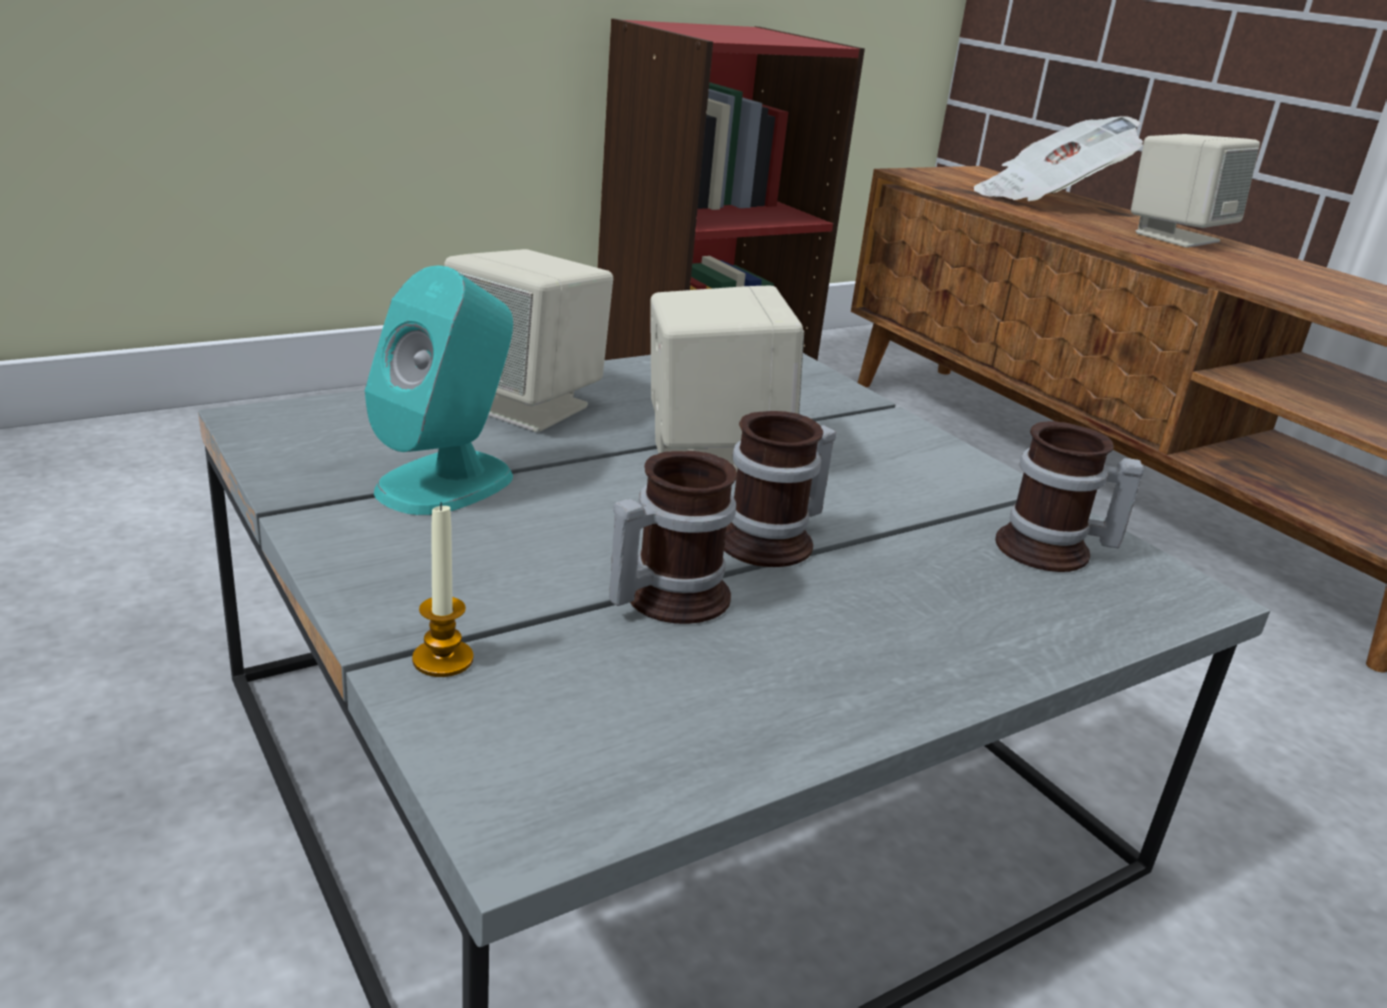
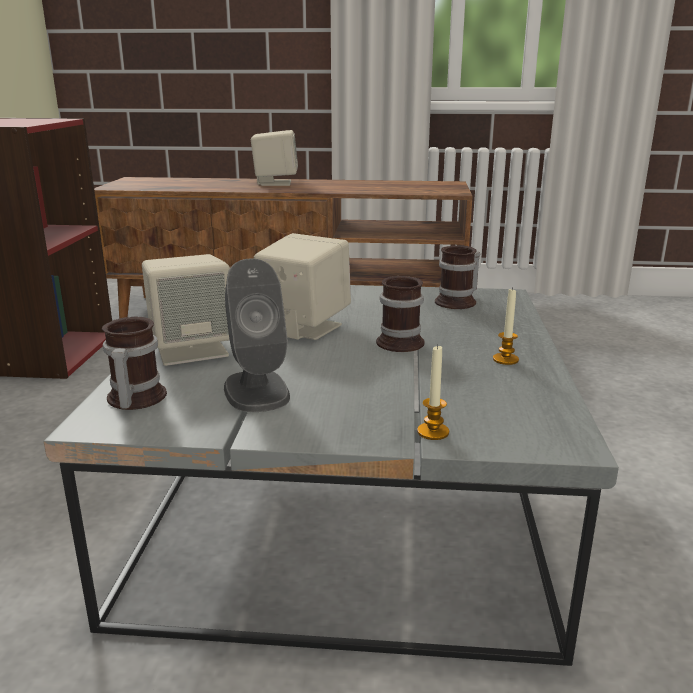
camera: 50 degrees left, 5 degrees down
(446, 482) = (256, 390): turquoise speaker -> grey speaker
(665, 596) = (424, 373): mug -> mug (132, 399)
(836, 666) = (505, 359): none -> candle
(1047, 199) = (195, 182): newspaper -> none

